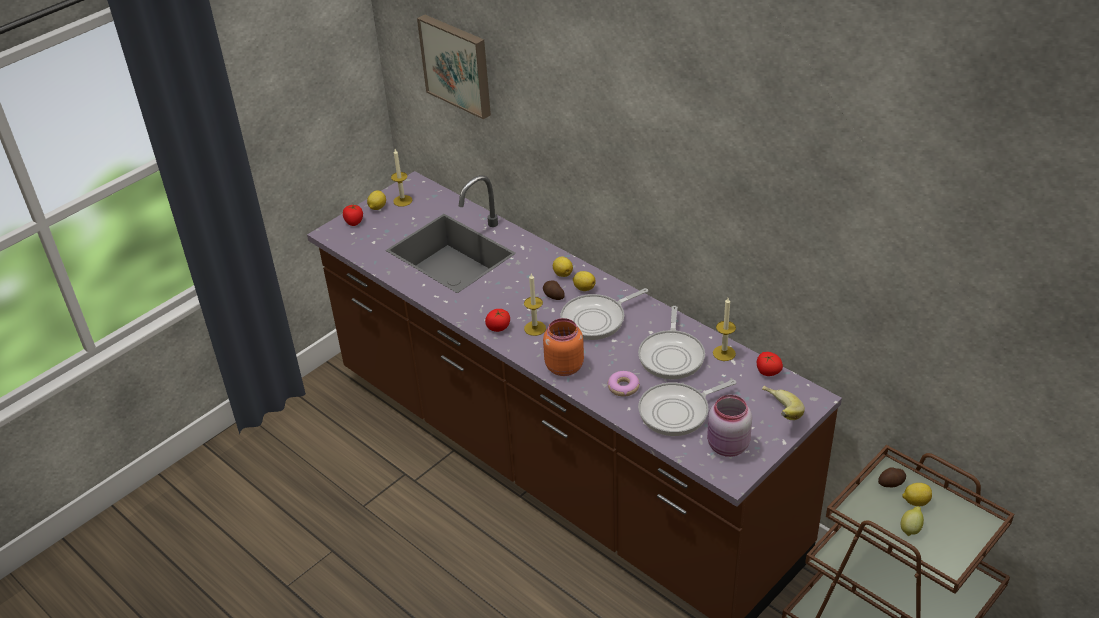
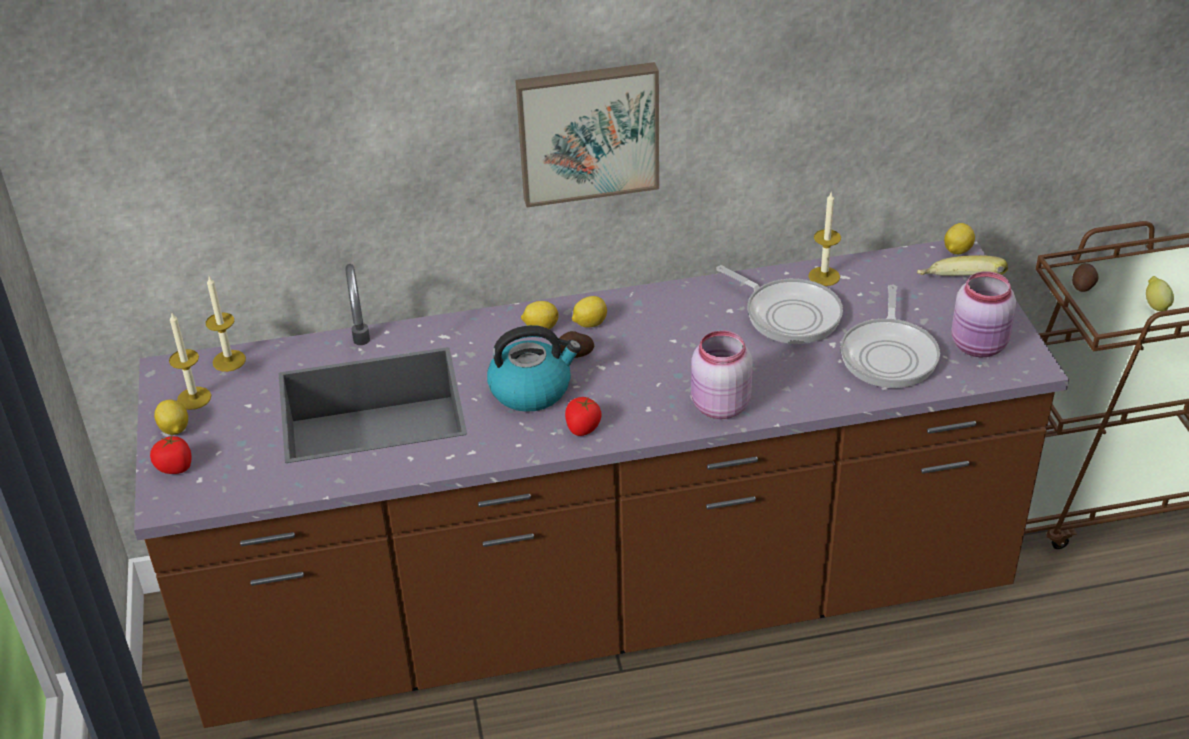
camera: 55 degrees left, 0 degrees up
(457, 64) = (227, 117): picture -> picture (587, 131)
(511, 296) = (532, 389): none -> kettle
(535, 328) = (620, 397): candle -> candle (229, 361)
(563, 366) = (718, 406): orange jar -> pink jar
(597, 319) = (661, 340): frying pan -> none
(623, 387) = (806, 376): donut -> none
(767, 372) = (886, 262): tomato -> none
(915, 501) = (1120, 284): lemon -> lemon (957, 251)

